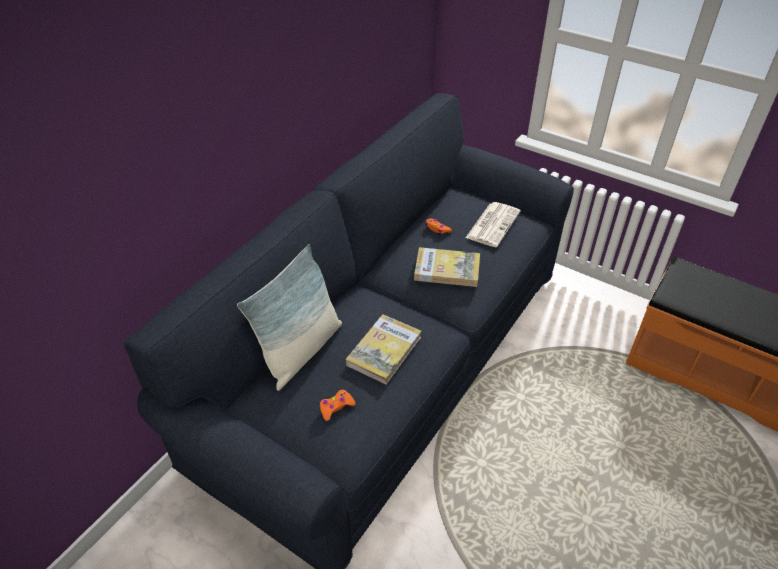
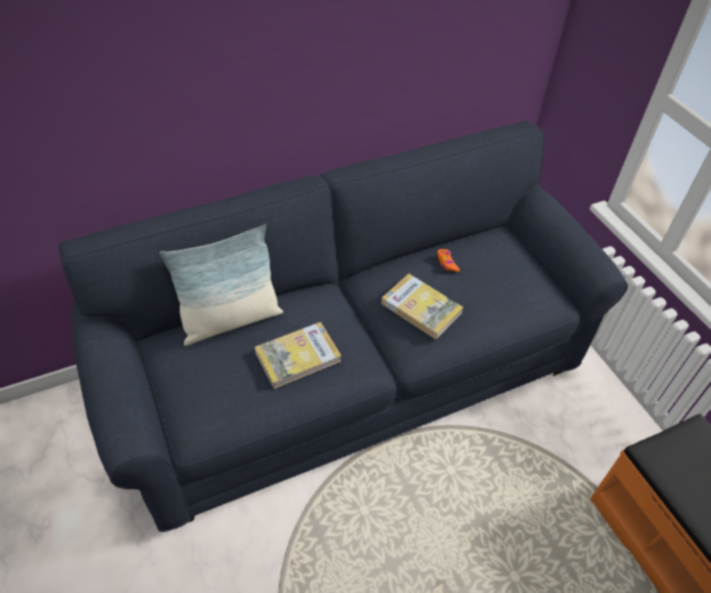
camera: 30 degrees right, 5 degrees up
(336, 407) = (217, 385): orange game controller -> none
(493, 224) = (507, 283): newspaper -> none

